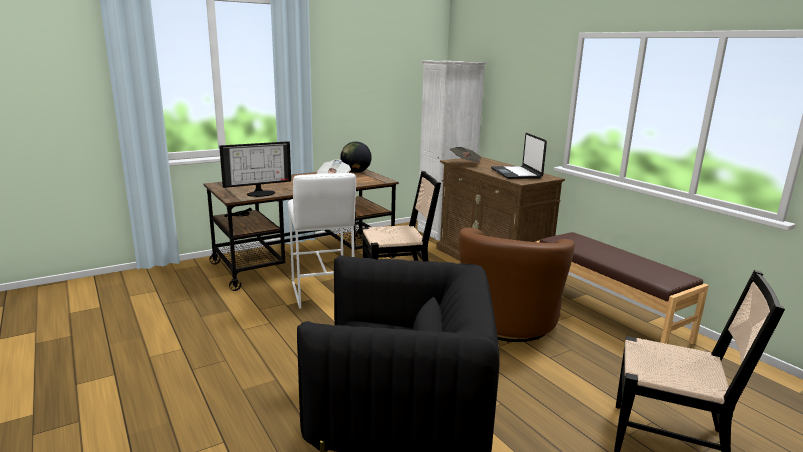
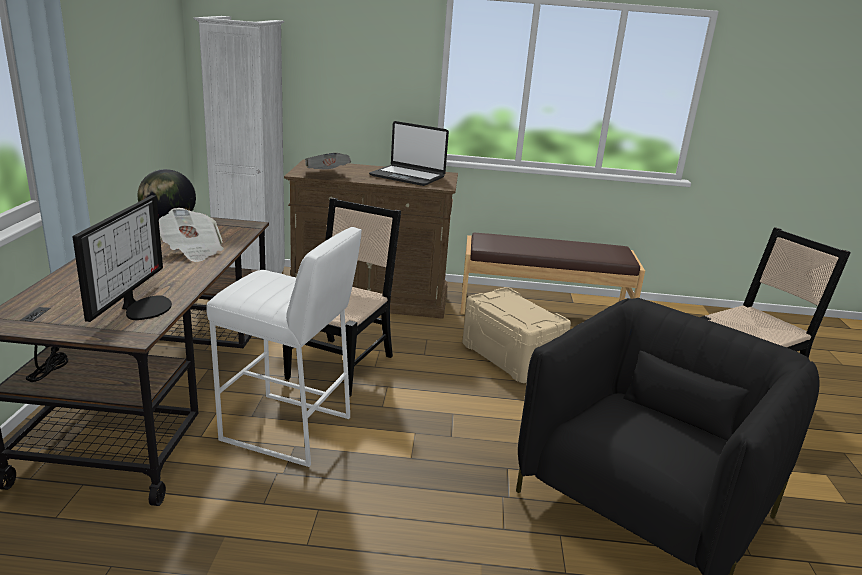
camera: 55 degrees left, 5 degrees up
(507, 323) = (510, 357): brown armchair -> beige storage box

